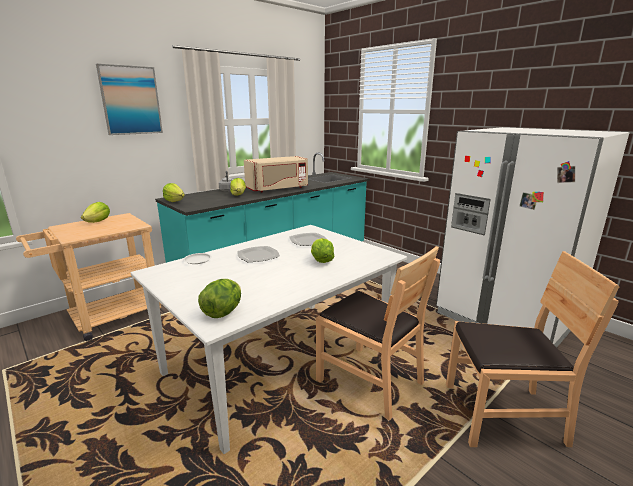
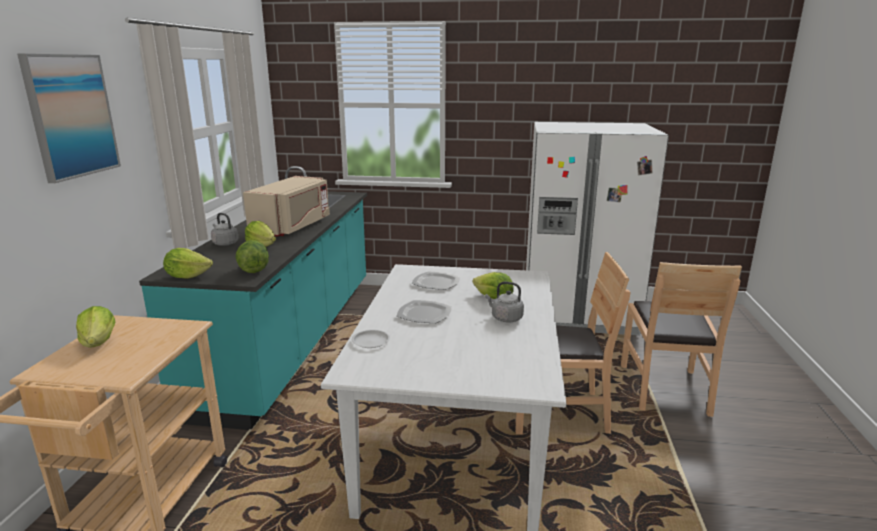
camera: 40 degrees left, 0 degrees up
(223, 312) = (522, 375): lettuce -> lettuce (253, 270)
(298, 275) = (505, 318): none -> grey kettle
(503, 415) = (665, 389): brown chair -> brown chair turned 135 degrees clockwise

